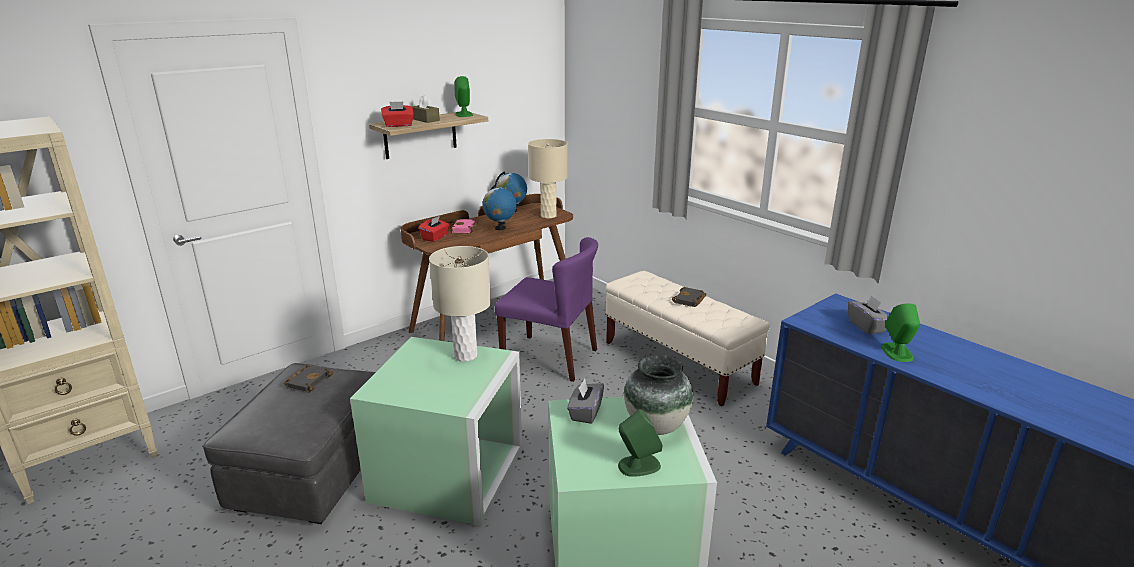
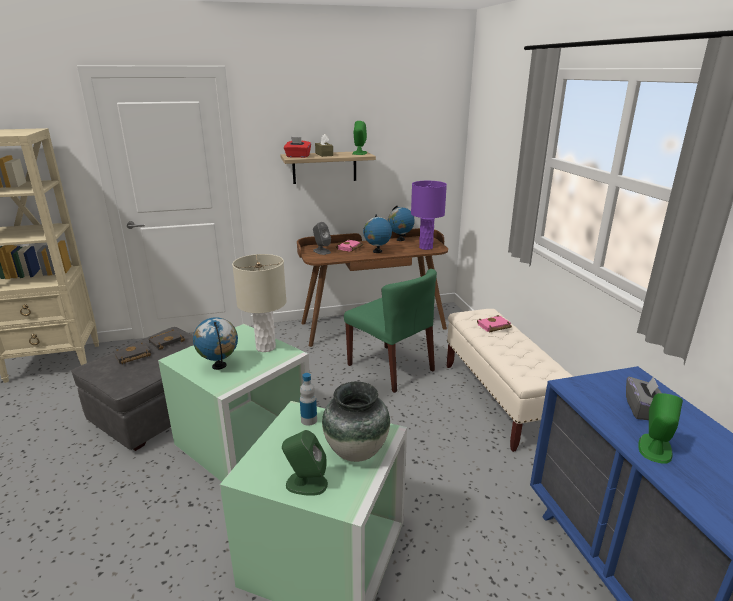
camera: 25 degrees right, 0 degrees up
(434, 387) = (219, 366): none -> globe
(435, 237) = (321, 251): red tissue box -> grey speaker
(548, 216) = (425, 247): beige table lamp -> purple table lamp
(550, 357) = (391, 368): purple chair -> green chair
(585, 412) = (309, 420): grey tissue box -> bottle
(660, 288) = (493, 327): none -> pink book
(689, 300) = (512, 343): black book -> black book (132, 356)

